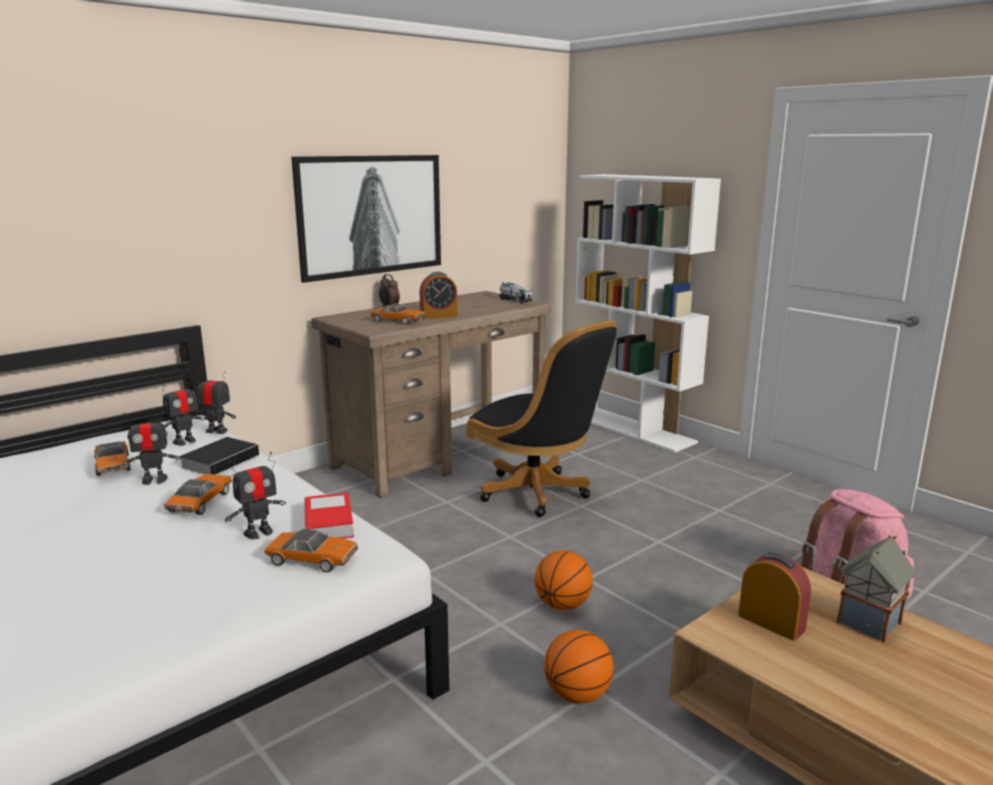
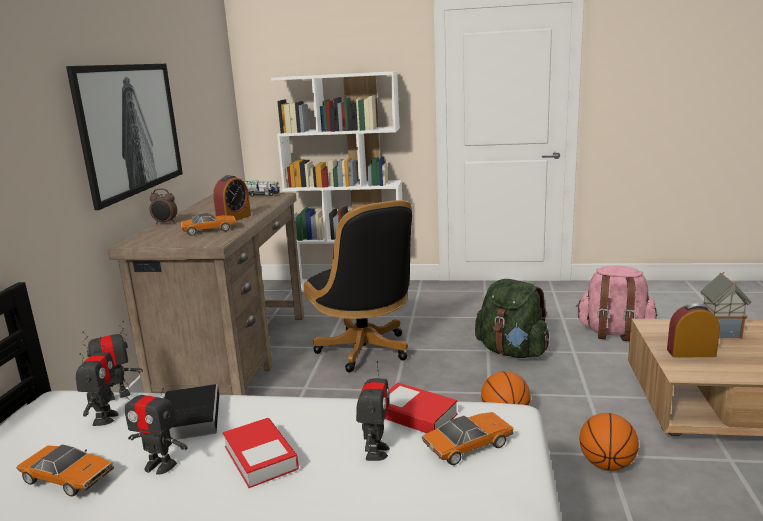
camera: 40 degrees left, 0 degrees up
(154, 480) = (160, 465): toy robot -> toy robot turned 75 degrees clockwise
(200, 501) = (260, 457): toy car -> book
(541, 496) = (367, 354): black office chair -> black office chair turned 60 degrees clockwise
(682, 554) = (512, 352): none -> green backpack

